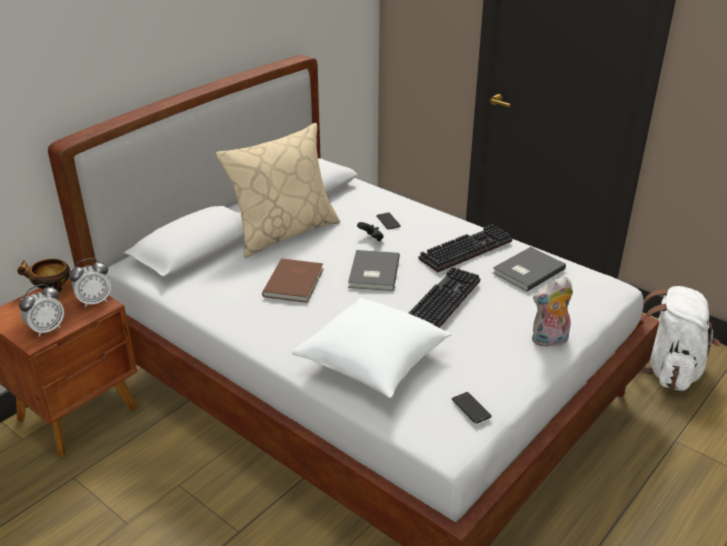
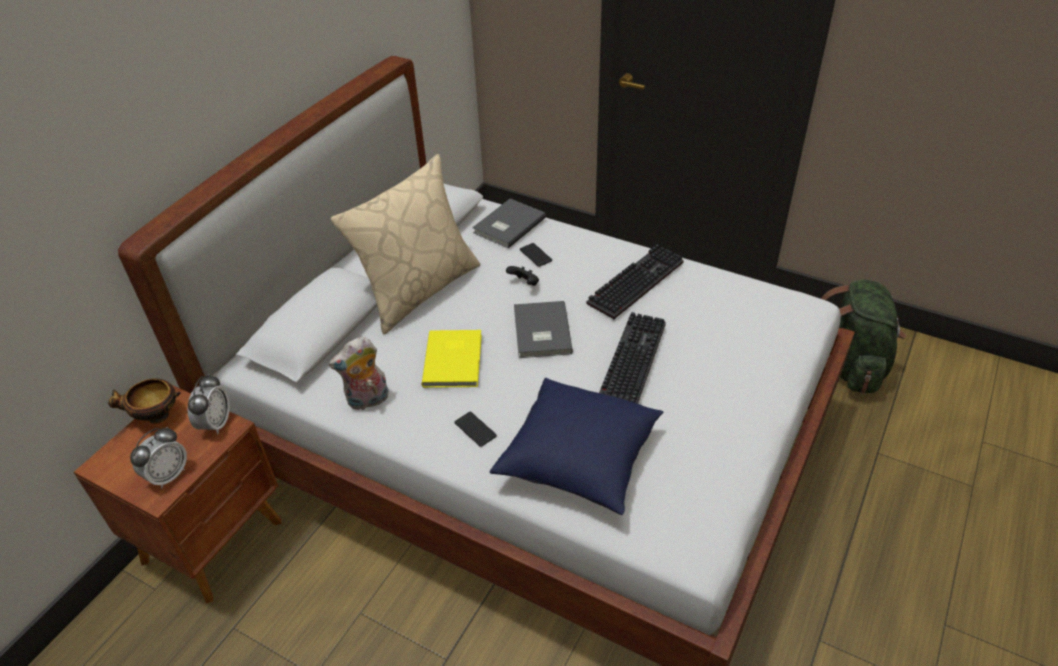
camera: 10 degrees left, 10 degrees up
(95, 301) = (216, 423): alarm clock -> alarm clock turned 45 degrees counterclockwise
(295, 282) = (455, 359): brown book -> yellow book
(373, 363) = (579, 460): white pillow -> blue pillow
(471, 408) = (707, 502): phone -> phone (475, 429)
(526, 270) = (711, 301): grey book -> grey book (507, 225)
(549, 341) = (763, 393): plush toy -> plush toy (368, 401)
(669, 369) = (850, 366): white backpack -> green backpack

